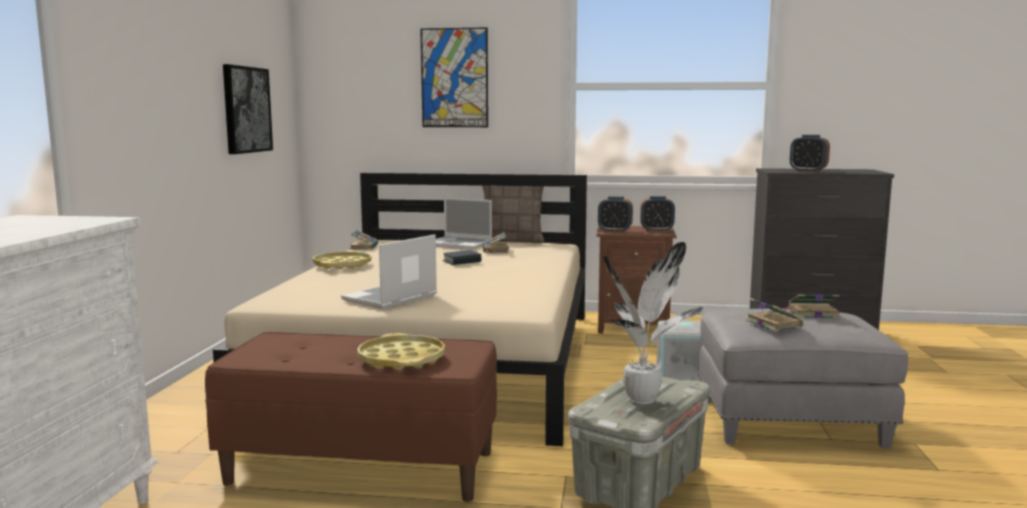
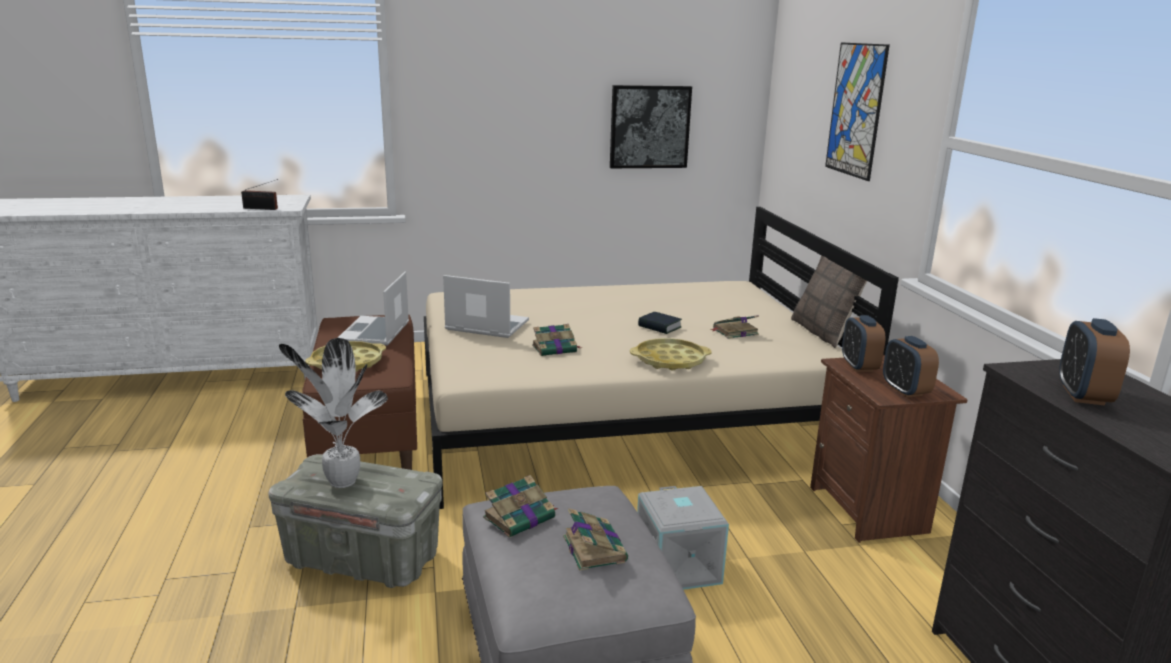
camera: 70 degrees right, 10 degrees up
(81, 224) = (262, 208): none -> radio
(342, 265) = (602, 292): yellow tray -> yellow tray (670, 360)
(364, 247) = (696, 284): book -> book (555, 349)
(460, 244) = (759, 314): laptop -> laptop (375, 333)

